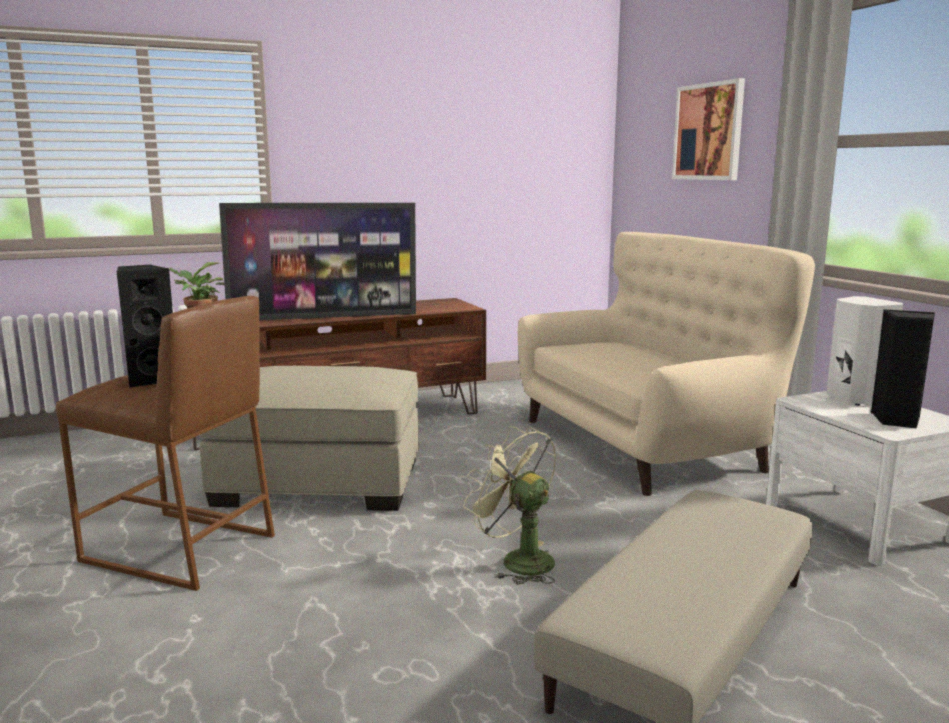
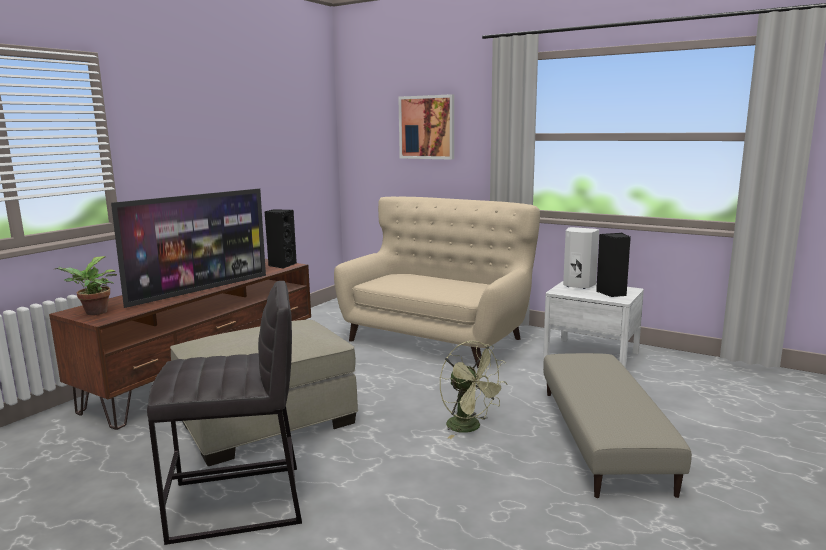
camera: 35 degrees left, 0 degrees up
(151, 379) = (209, 366): black speaker -> black speaker (282, 265)
(179, 549) = (238, 503): brown stool -> grey stool
(517, 560) = (470, 428): green fan -> green fan turned 135 degrees counterclockwise

